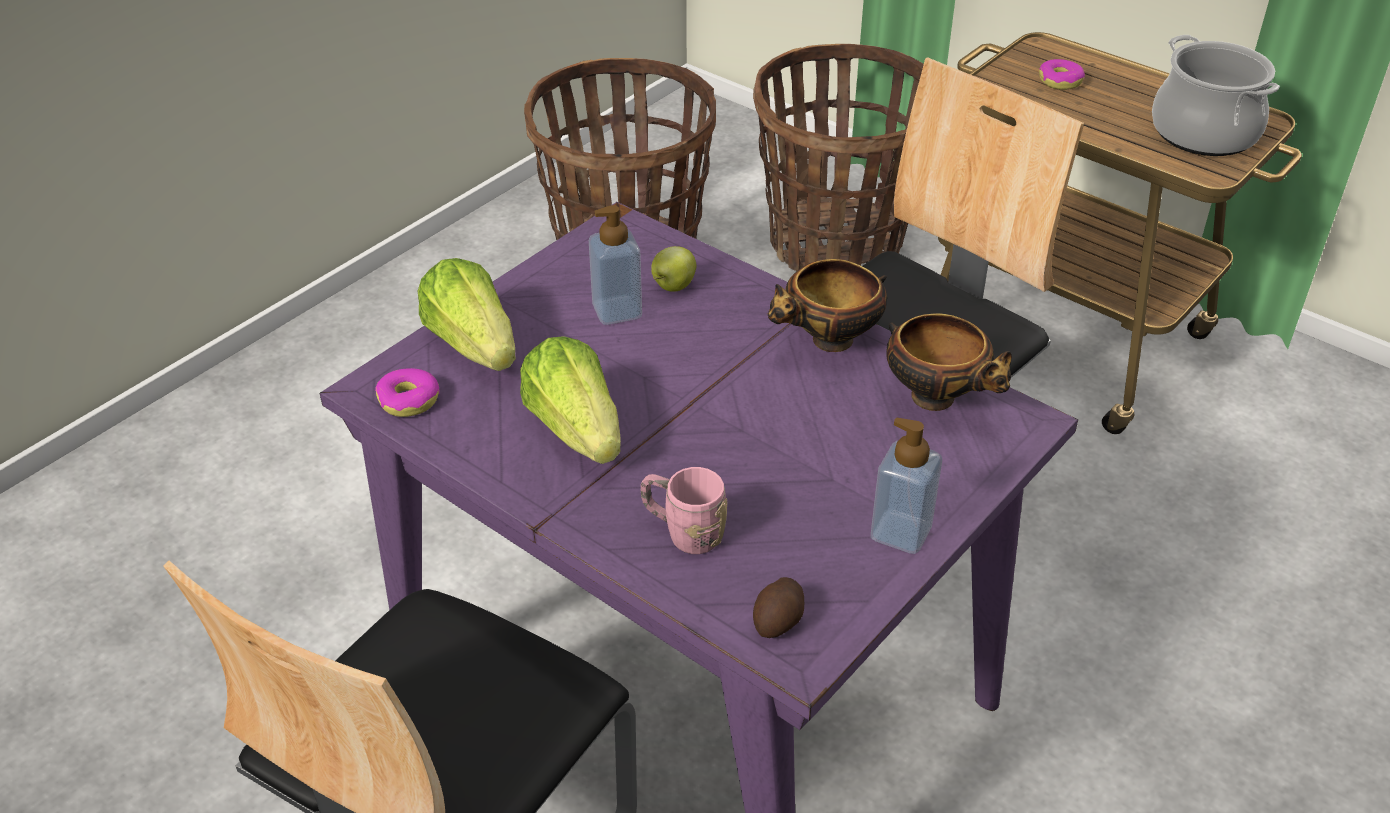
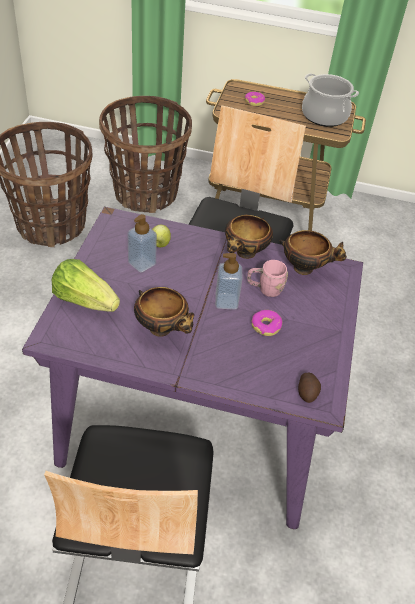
camera: 30 degrees left, 5 degrees up
(409, 400) = (72, 339): donut -> donut (266, 326)
(576, 429) = (162, 329): lettuce -> bowl
(684, 532) = (242, 365): pink mug -> pink mug (265, 289)
(901, 532) = (329, 335): soap dispenser -> soap dispenser (226, 301)

